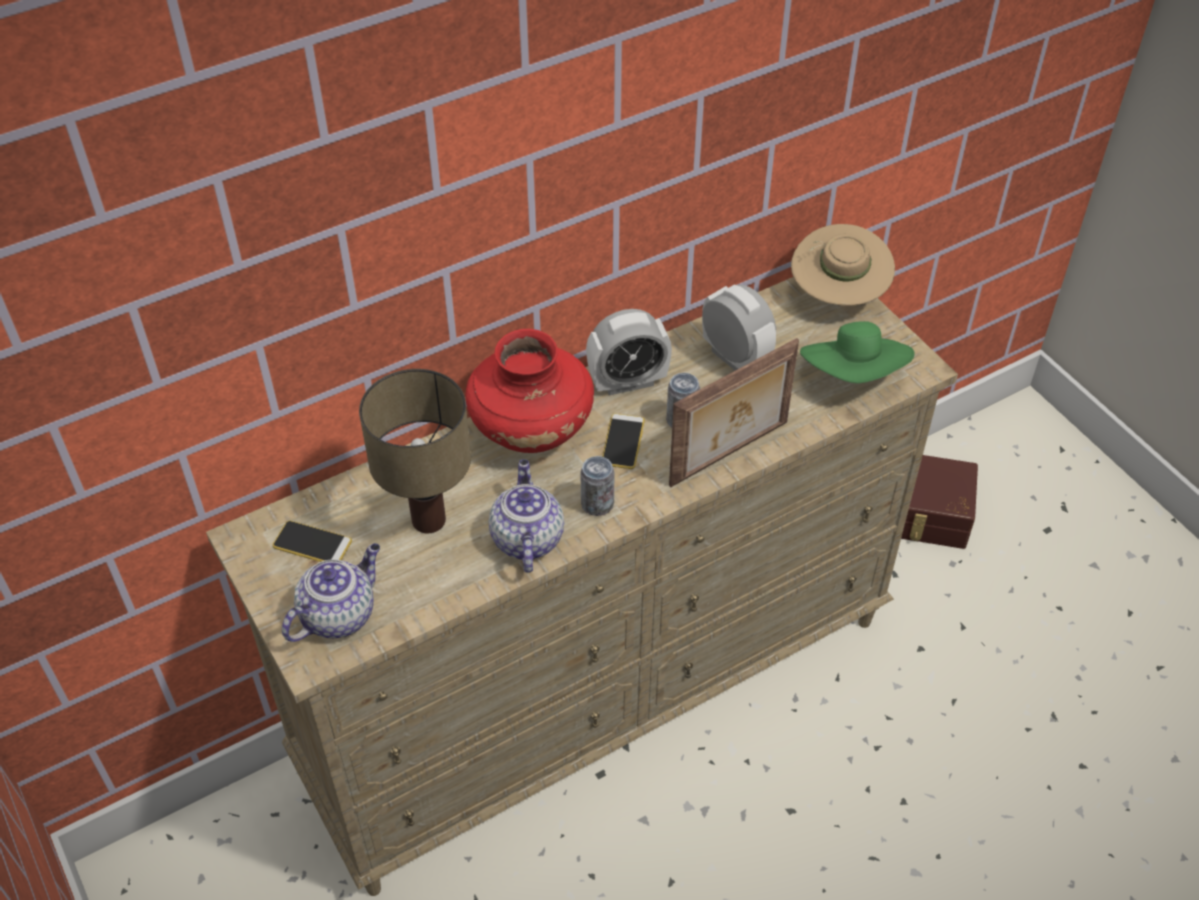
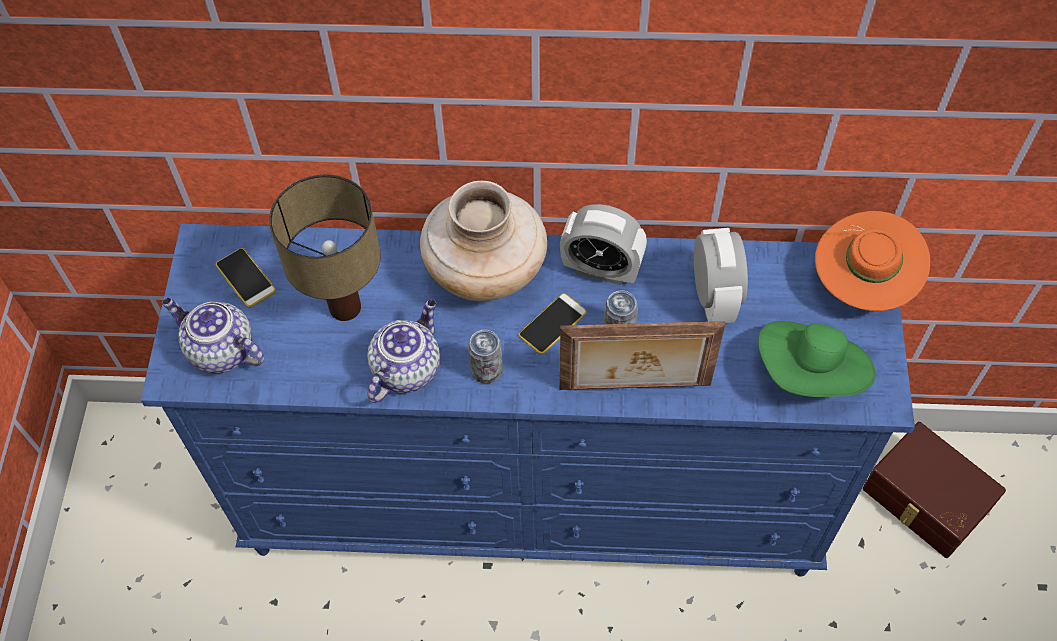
camera: 35 degrees right, 10 degrees up
(339, 614) = (220, 350): teapot -> teapot turned 135 degrees counterclockwise
(531, 430) = (486, 271): red vase -> beige vase
(601, 693) = (535, 498): beige dresser -> blue dresser
(837, 295) = (862, 284): beige hat -> orange hat

